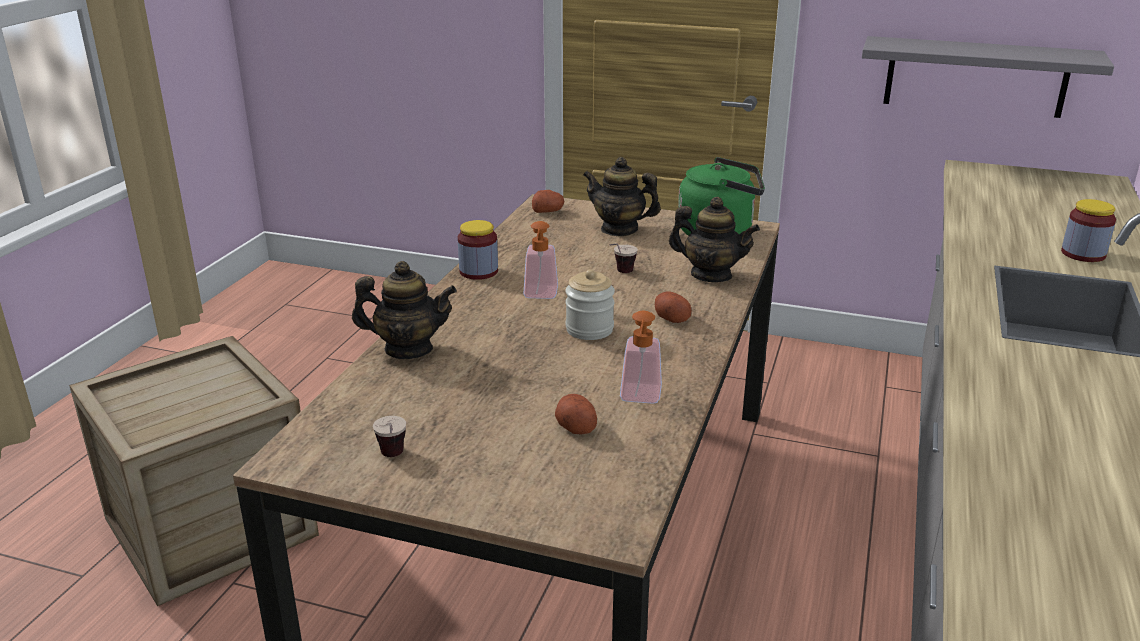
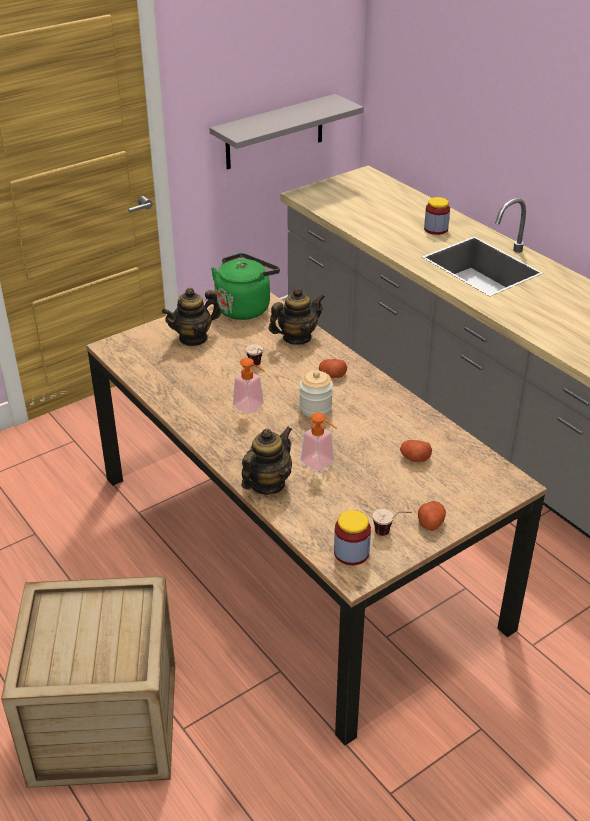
camera: 55 degrees left, 10 degrees up
(478, 271) = (188, 416): jar -> jar (351, 553)
(548, 211) = (127, 351): potato -> potato (430, 522)
(640, 398) = (407, 425): soap dispenser -> soap dispenser (321, 464)

